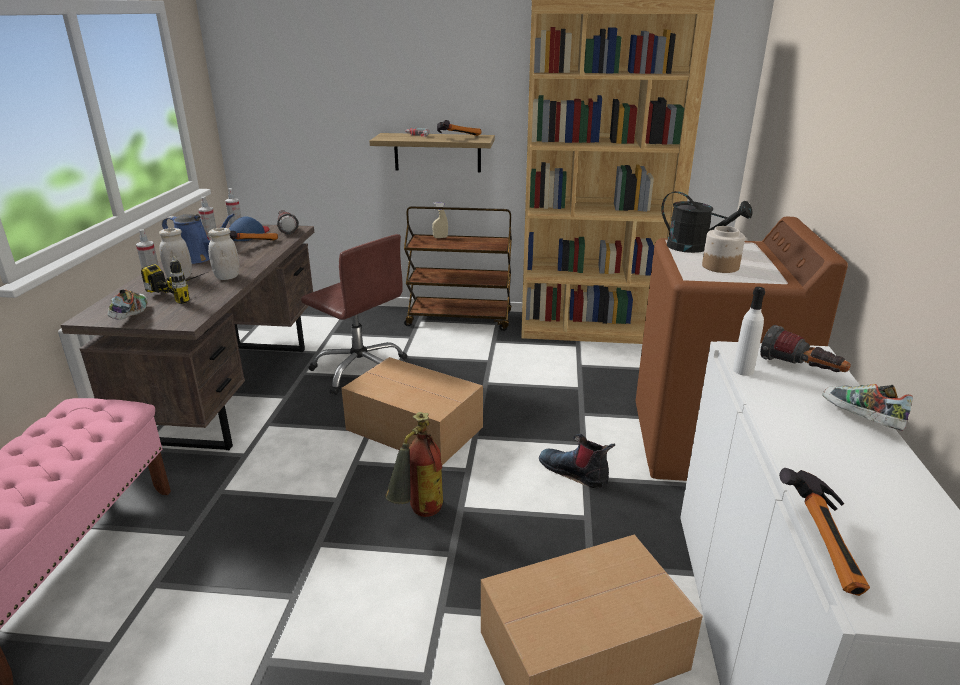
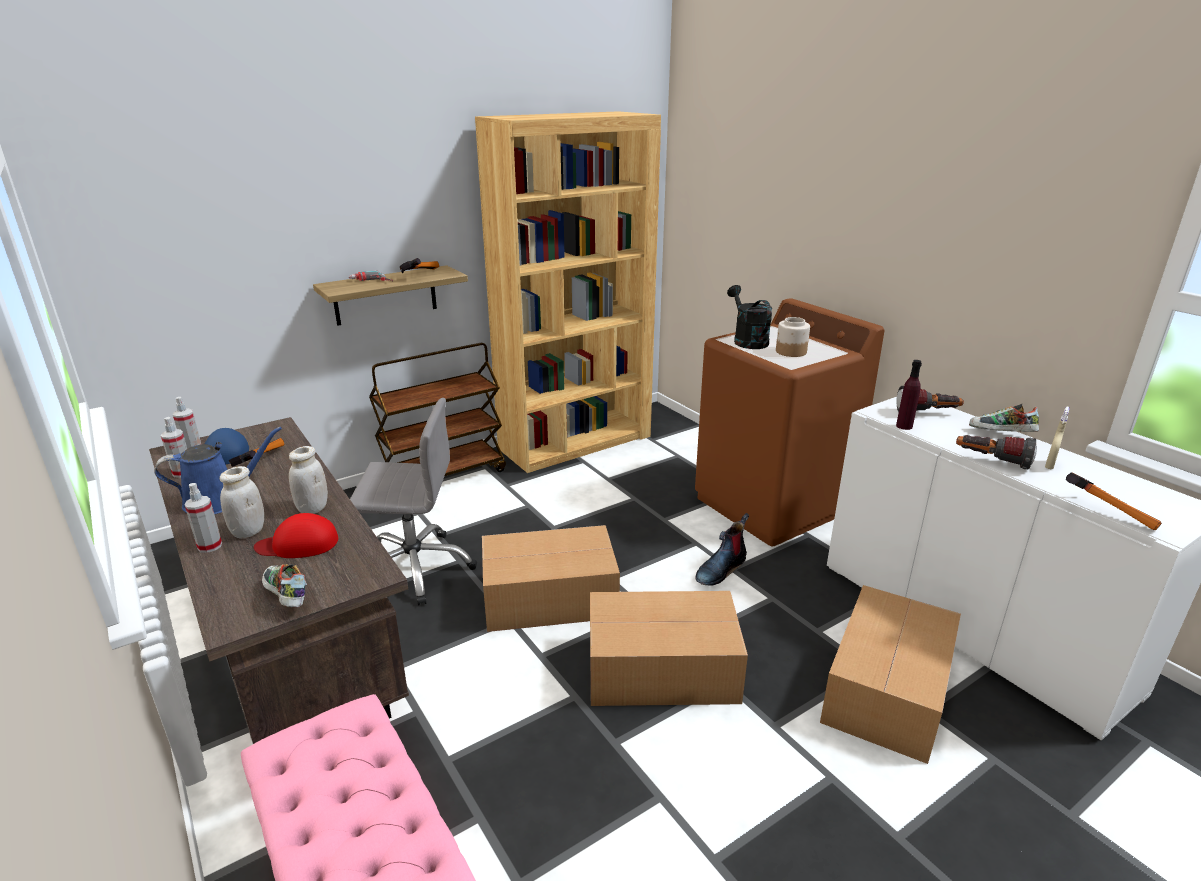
camera: 40 degrees left, 0 degrees up
(186, 292) = (298, 544): power drill -> red cap
(286, 229) = (263, 430): flashlight -> flashlight (991, 461)
(361, 370) = (415, 568): brown office chair -> grey office chair
(418, 515) = (659, 668): fire extinguisher -> cardboard box
(440, 237) = (407, 391): beige spray bottle -> beige spray bottle (1049, 465)
(574, 472) = (720, 569): boot -> boot turned 45 degrees counterclockwise
(695, 248) = (747, 340): black watering can -> black watering can turned 105 degrees counterclockwise
(743, 370) = (904, 426): white bottle -> purple bottle

